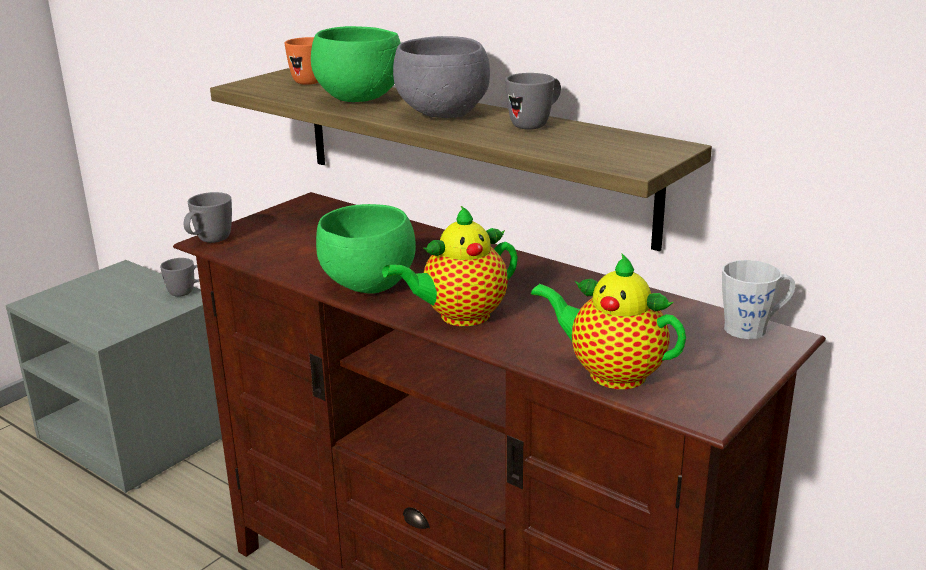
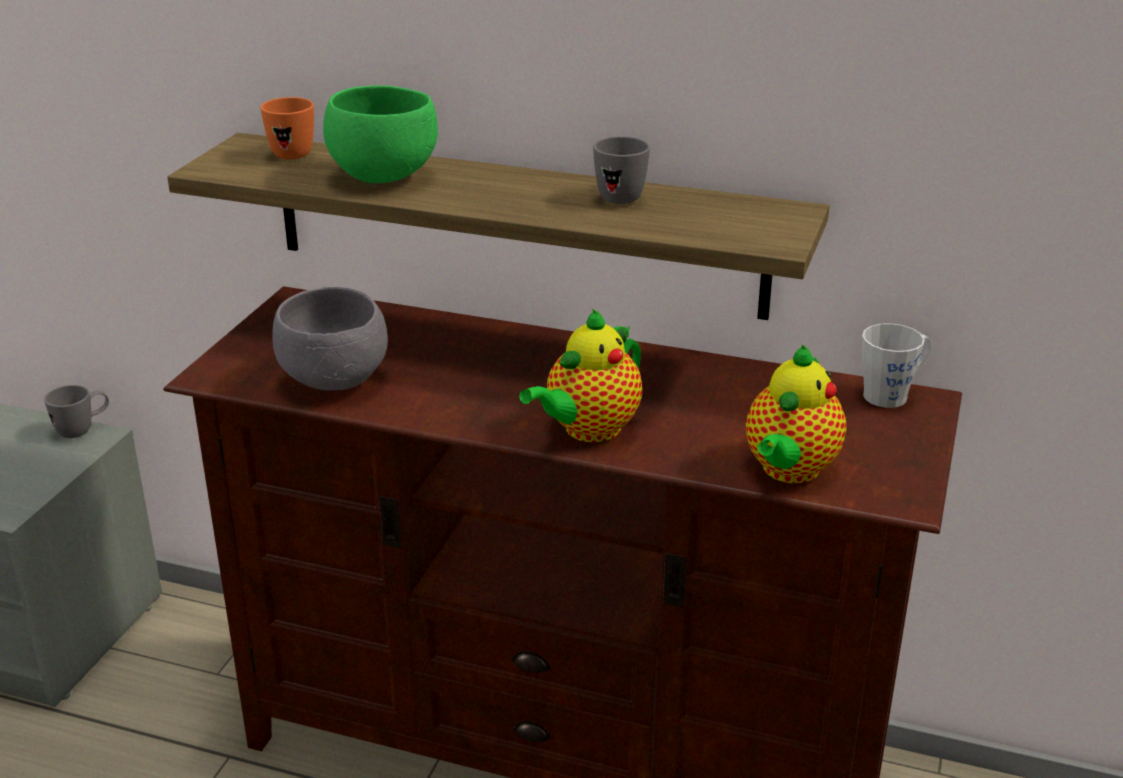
camera: 20 degrees left, 5 degrees up
(209, 242) = (211, 377): grey mug -> none
(369, 286) = (458, 407): green bowl -> none
(445, 115) = (509, 191): grey bowl -> grey bowl (337, 381)
(610, 373) = (789, 471): teapot -> teapot turned 75 degrees counterclockwise

